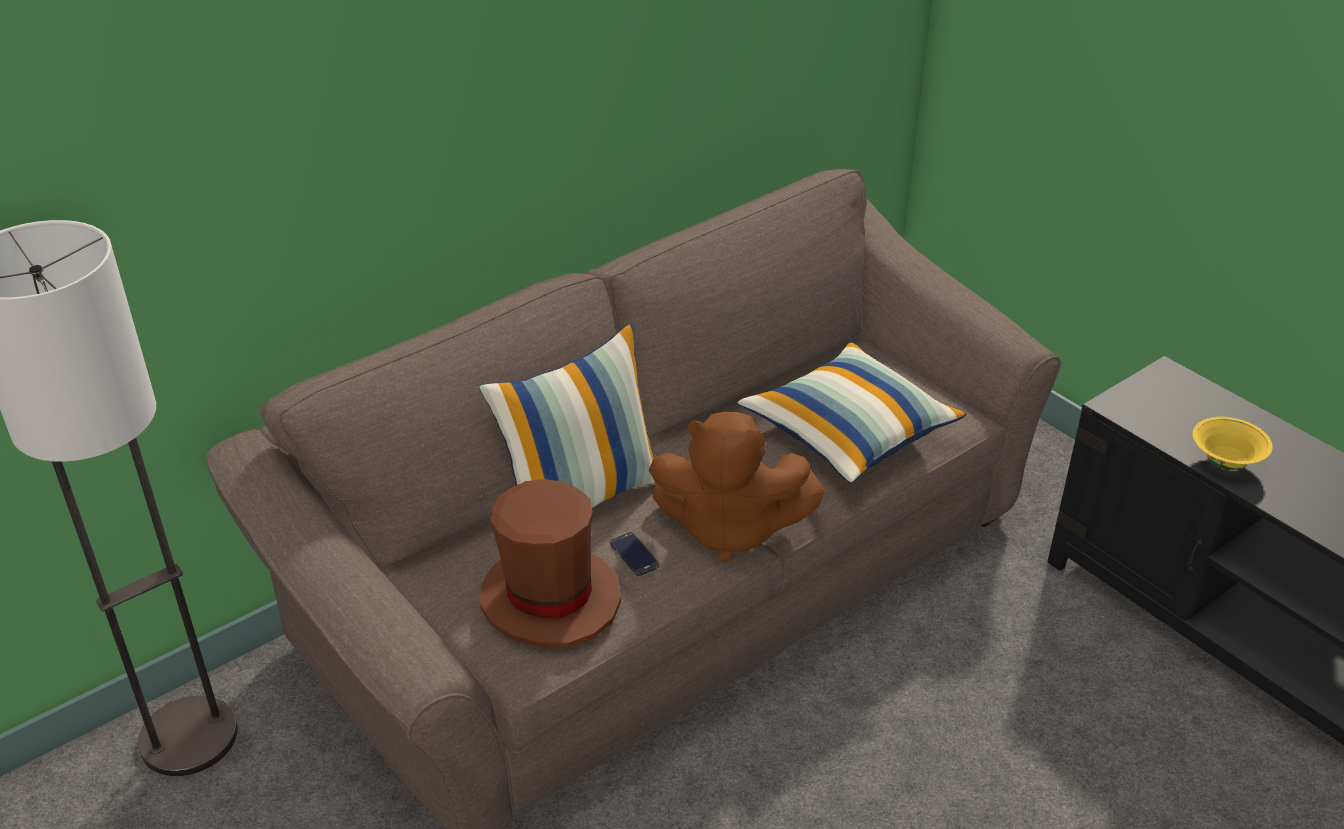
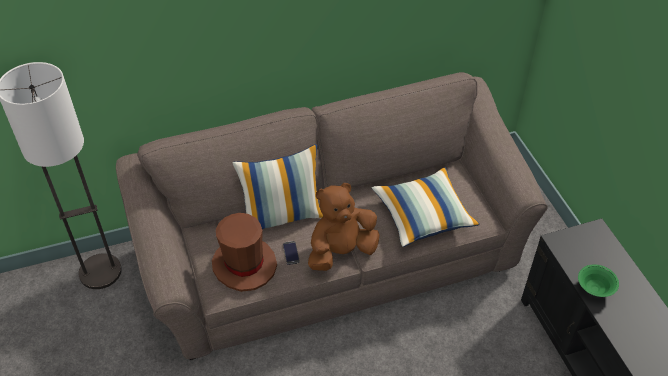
camera: 20 degrees right, 10 degrees up
(730, 529) = (341, 251): brown plush toy -> brown plush toy turned 120 degrees clockwise
(1225, 462) = (594, 289): yellow bowl -> green bowl

